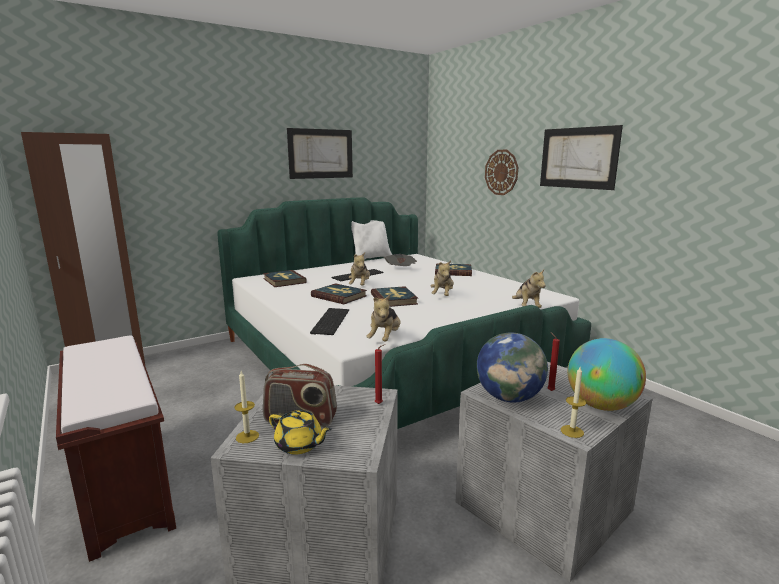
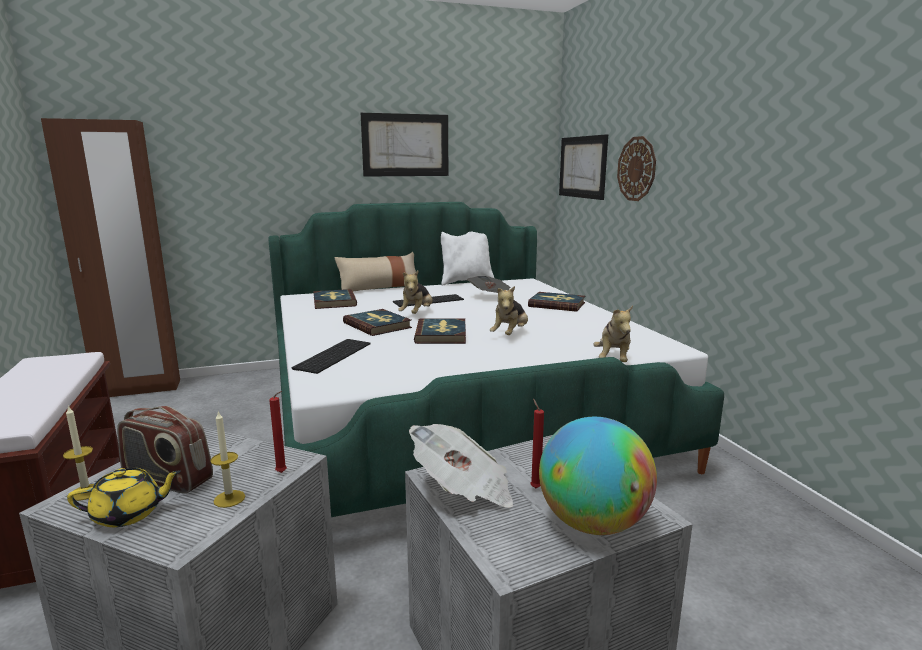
camera: 15 degrees right, 0 degrees up
(299, 445) = (129, 514): yellow teapot -> yellow teapot turned 60 degrees counterclockwise
(309, 268) = (379, 288): none -> beige pillow
(385, 338) = (375, 384): plush toy -> none
(509, 398) = (463, 490): globe -> newspaper
(572, 431) = (507, 558): candle -> candle (229, 499)
(578, 158) = (729, 145): picture -> picture (582, 167)

